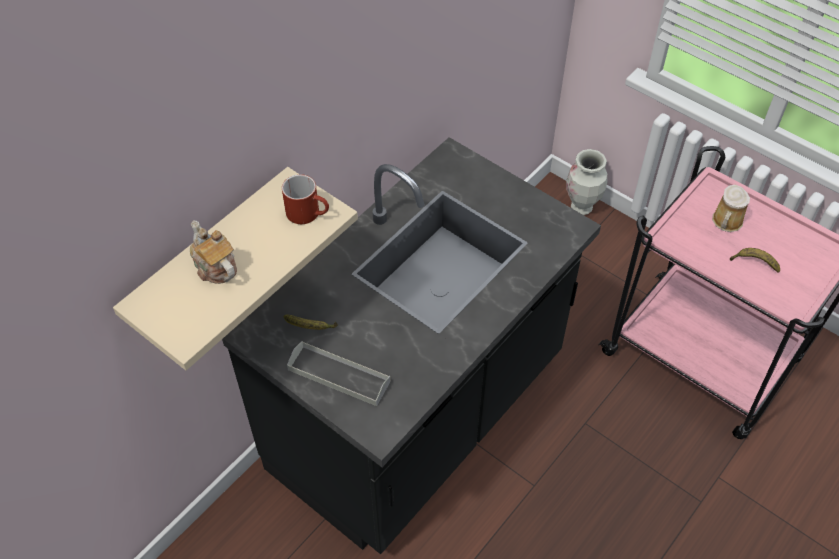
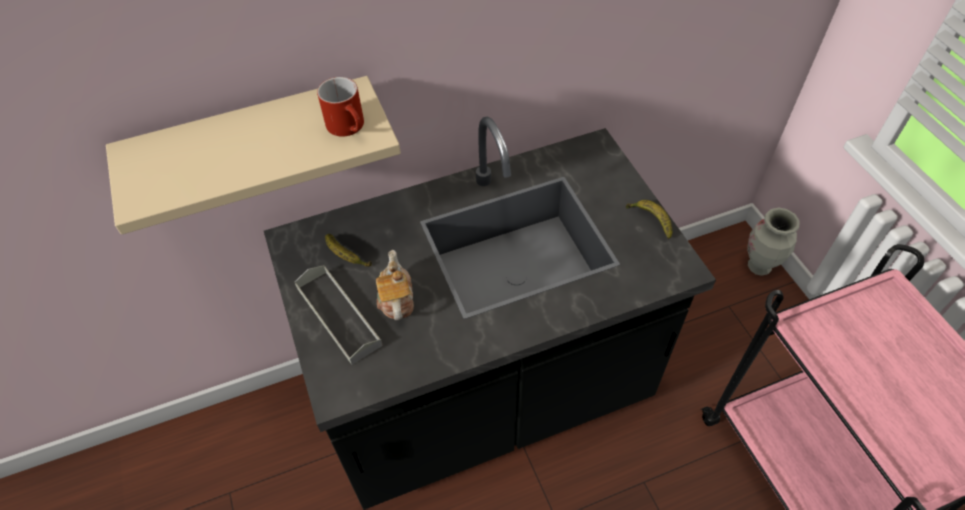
camera: 30 degrees right, 0 degrees up
(215, 266) = (222, 143): teapot -> teapot (396, 299)
(726, 222) = (886, 341): mug -> none
(754, 263) = (898, 403): banana -> banana (650, 220)

